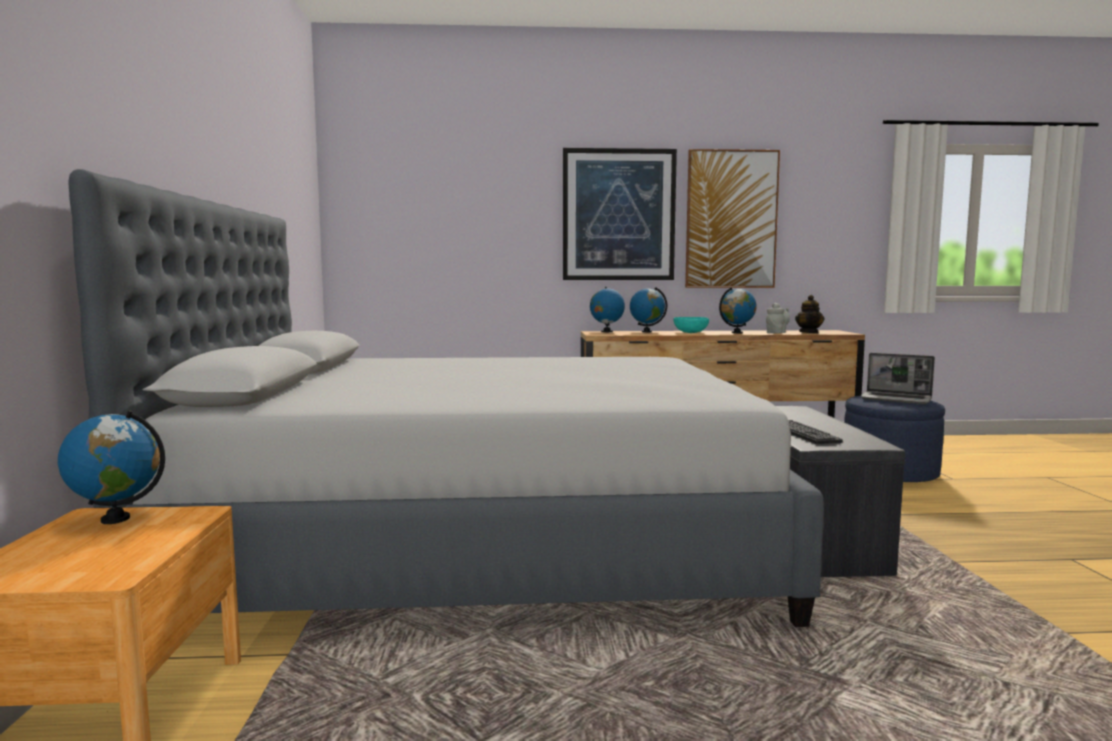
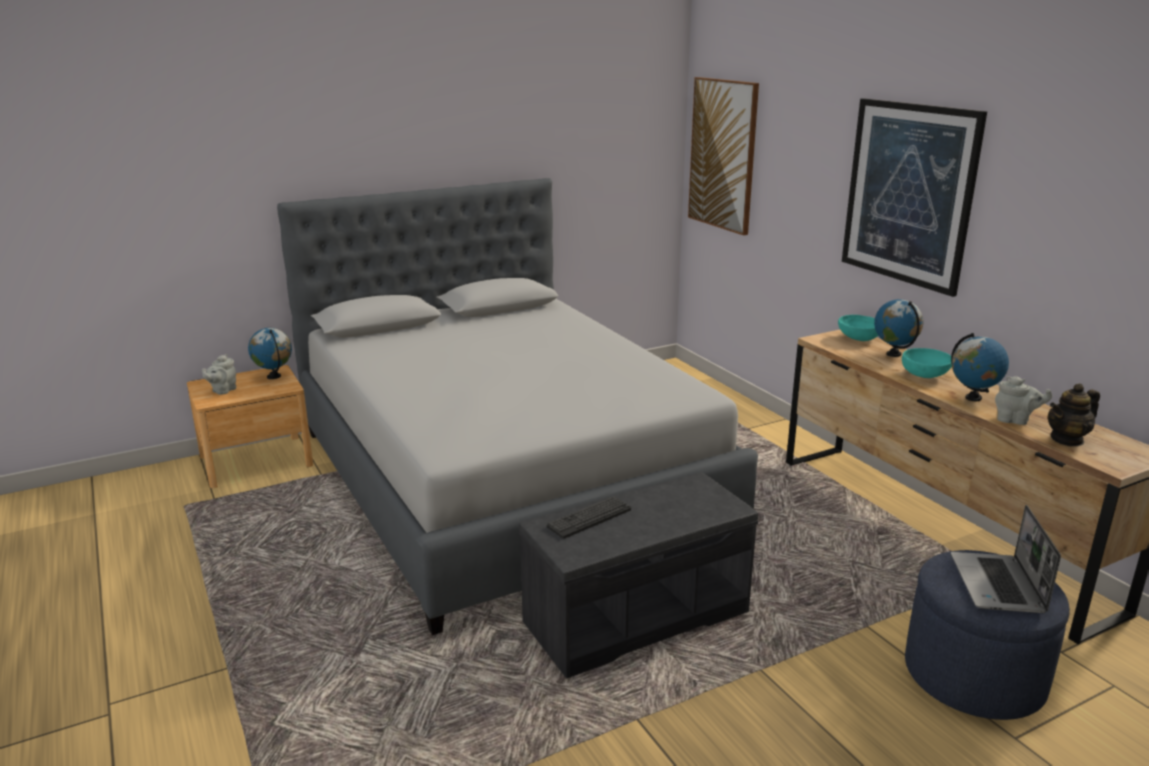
camera: 65 degrees right, 15 degrees up
(79, 560) = (223, 390): none -> grey teapot
(606, 332) = (858, 338): globe -> turquoise bowl
(731, 219) = (1045, 229): picture -> picture (723, 155)

